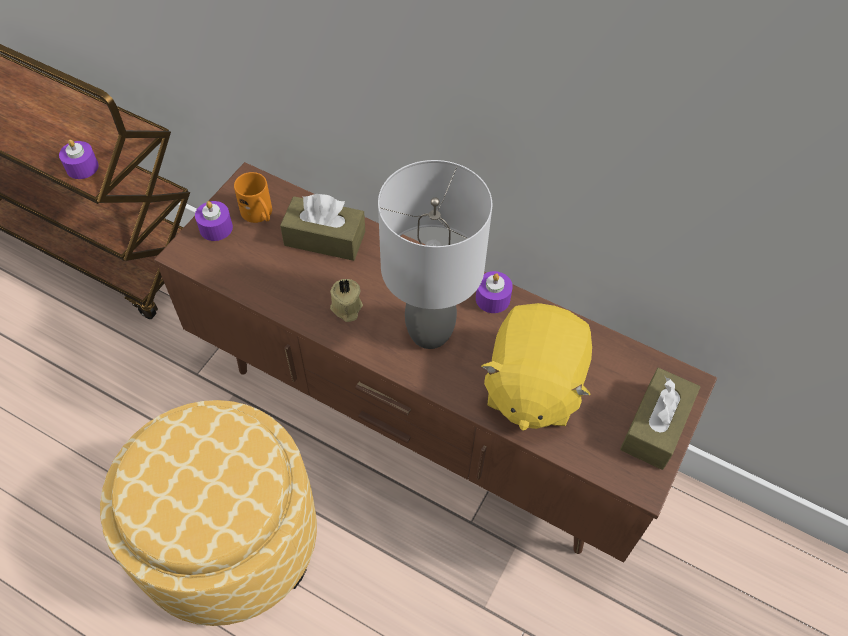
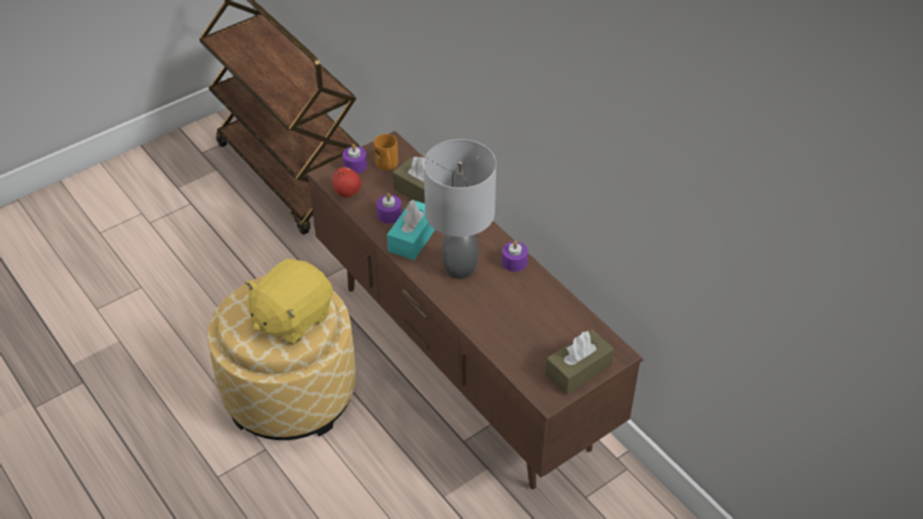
camera: 25 degrees right, 10 degrees down
(82, 167) = (289, 104): purple candle -> purple candle (389, 214)
(224, 270) = (347, 192): none -> apple
(346, 308) = (413, 238): beige candle -> turquoise tissue box
(532, 386) = (509, 320): yellow plush toy -> yellow plush toy (292, 318)

